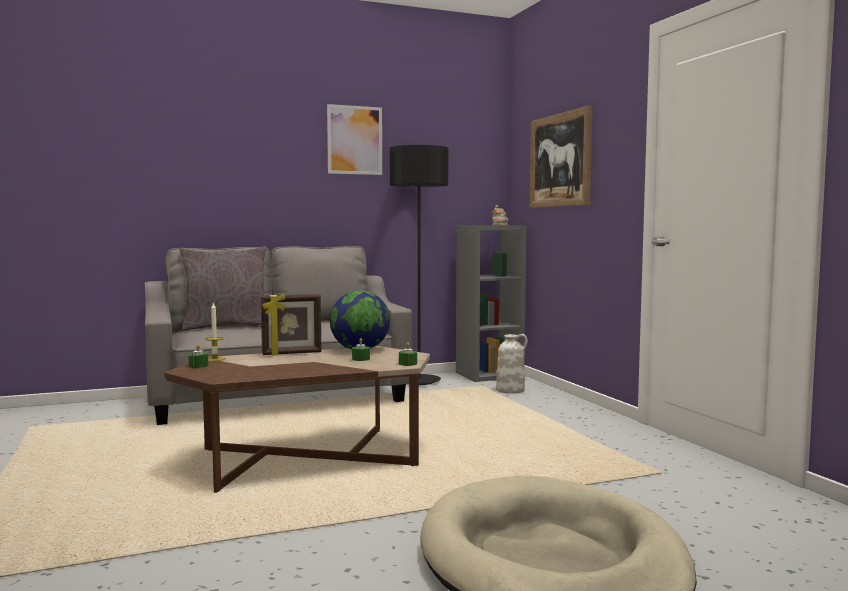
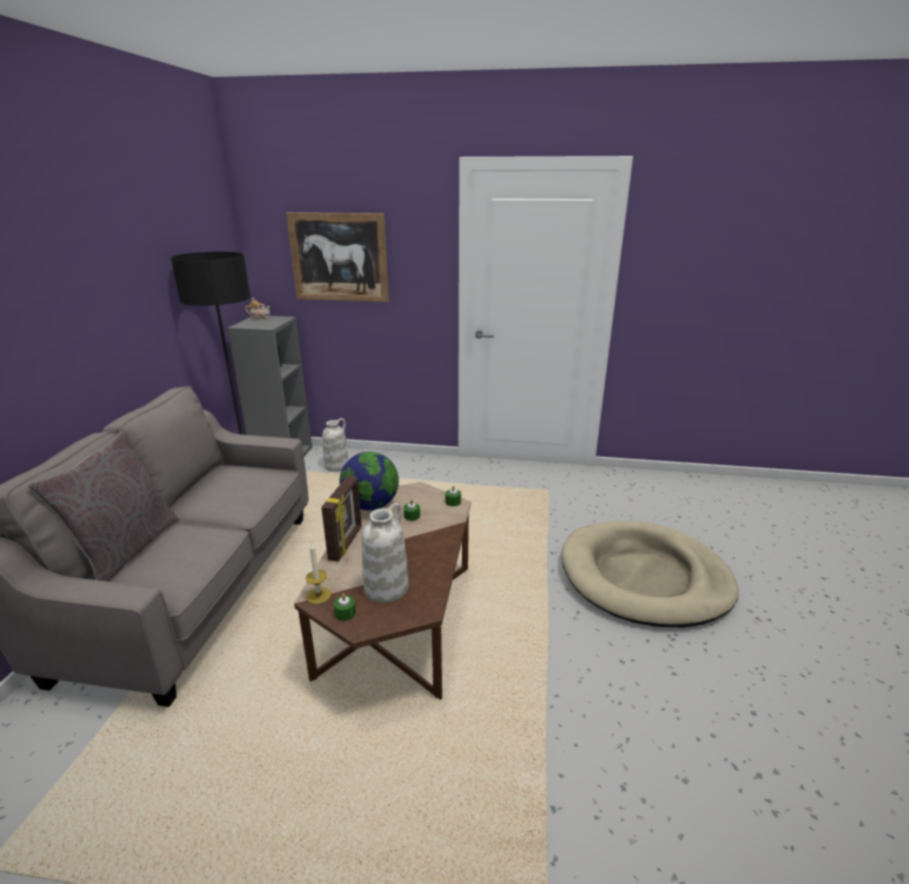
camera: 60 degrees left, 20 degrees up
(241, 368) = (386, 587): none -> white vase
(354, 140) = (126, 252): picture -> none

